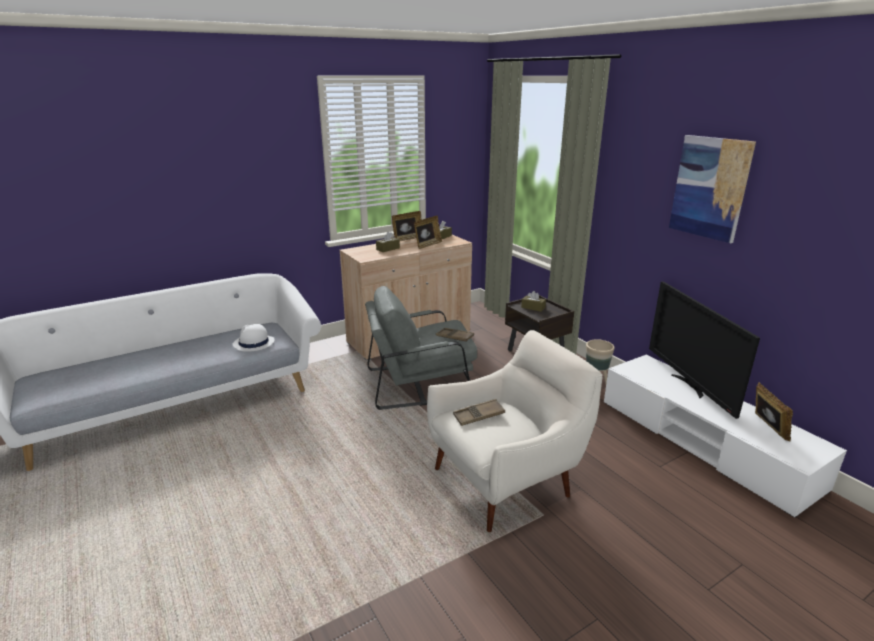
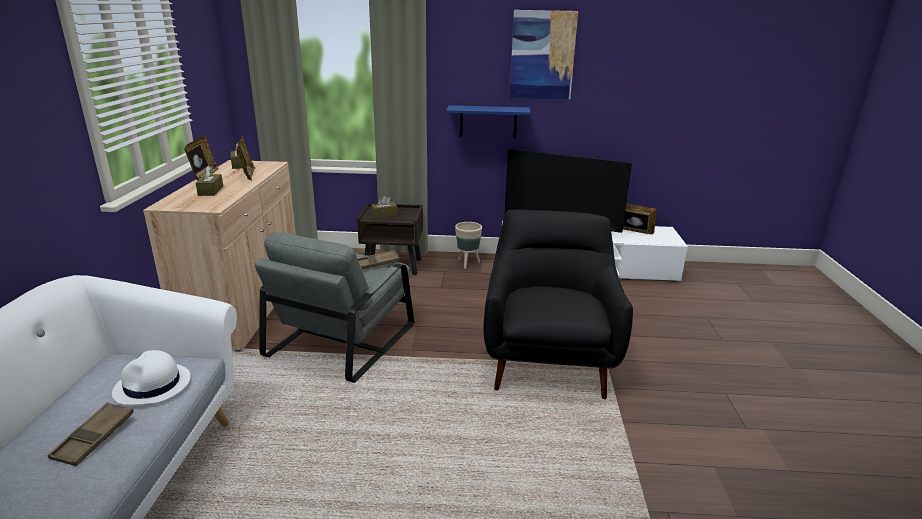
camera: 55 degrees left, 0 degrees up
(479, 416) = (541, 303): brown tray -> brown tray (94, 438)
(506, 480) = (548, 360): white armchair -> black armchair
(648, 248) = (488, 122): none -> blue shelf

